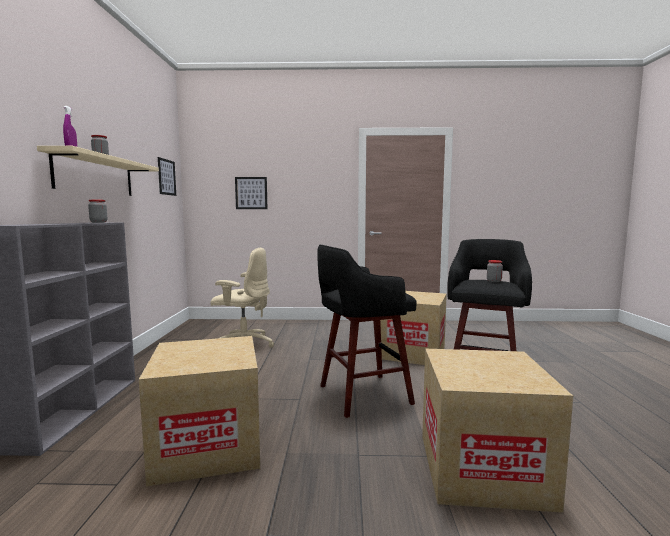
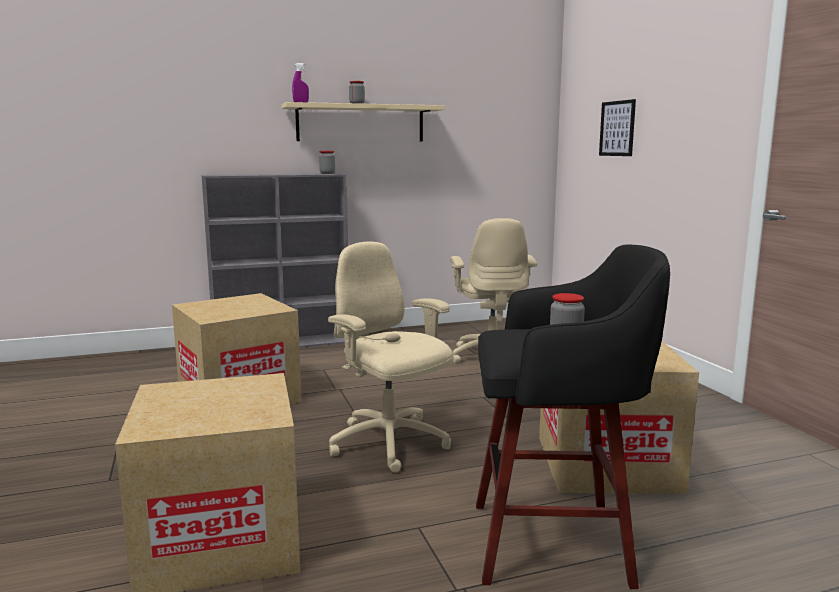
camera: 70 degrees right, 5 degrees up
(166, 177) = (512, 111): picture -> none
(361, 395) = (389, 444): black stool -> beige office chair

